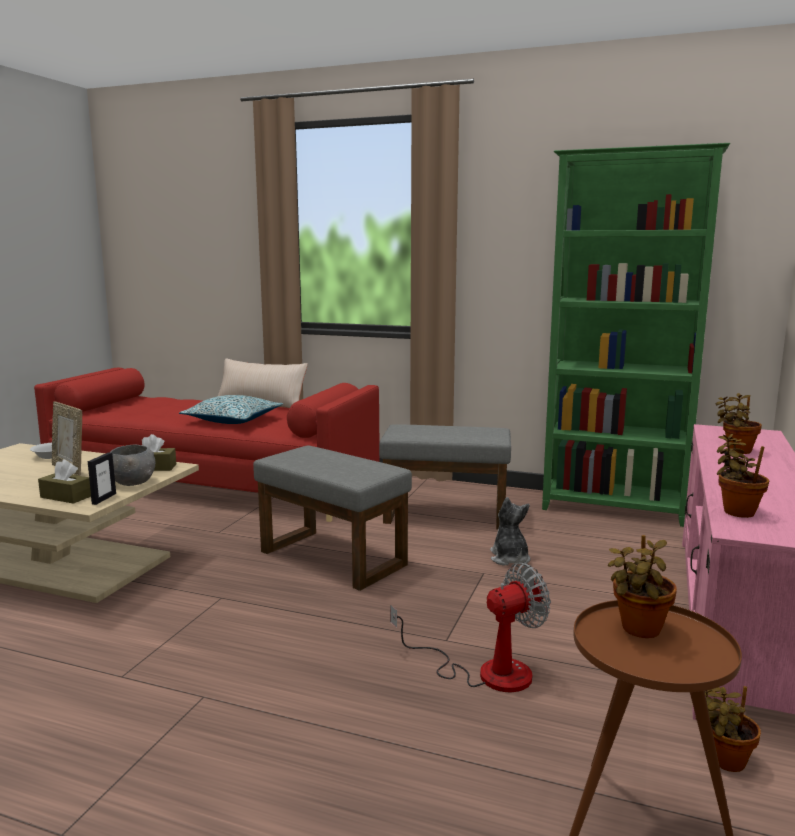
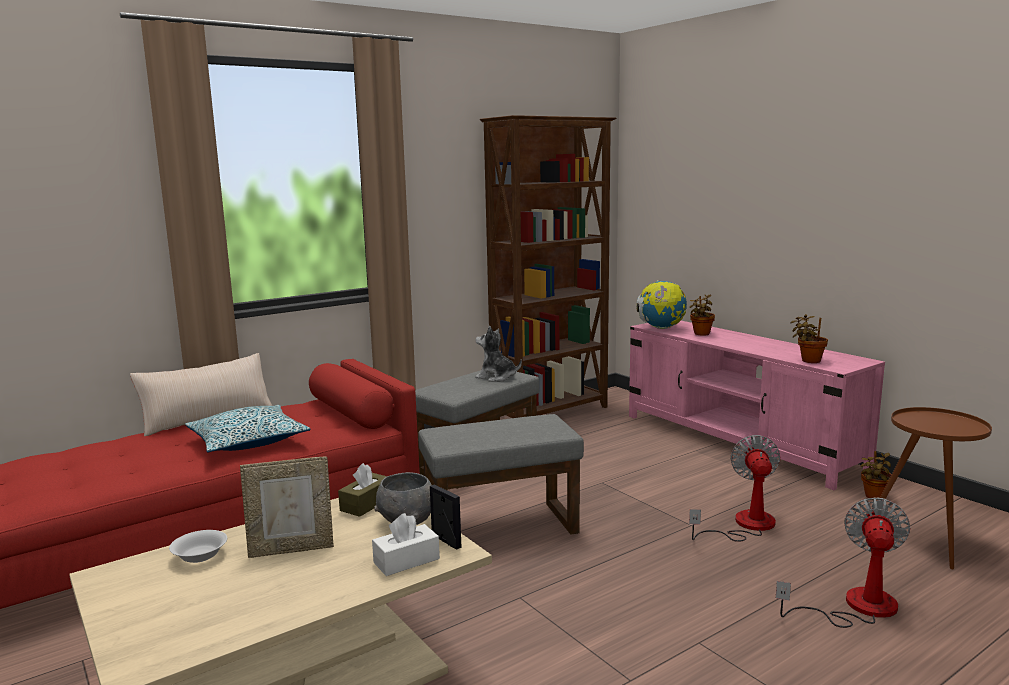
camera: 55 degrees left, 0 degrees up
(66, 496) = (406, 561): brown tissue box -> white tissue box
(355, 788) = (855, 607): none -> fan
(509, 558) = (589, 467): plush toy -> plush toy (496, 377)
(614, 509) = (552, 413): green bookcase -> brown bookcase
(638, 630) = (923, 423): potted plant -> none
(716, 434) = (661, 328): none -> globe

